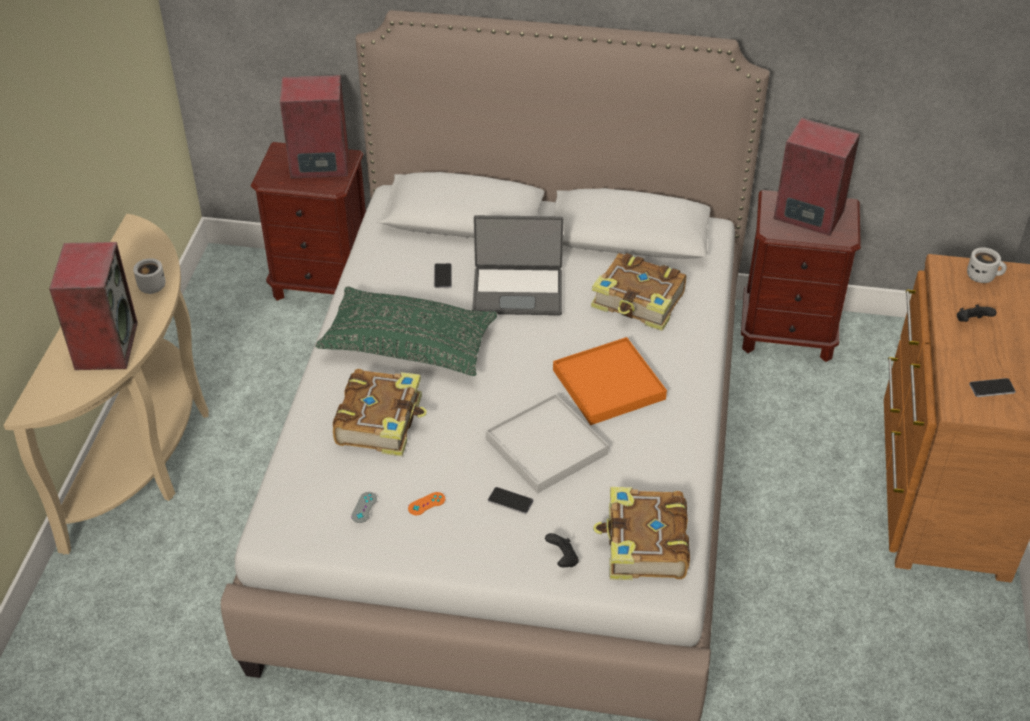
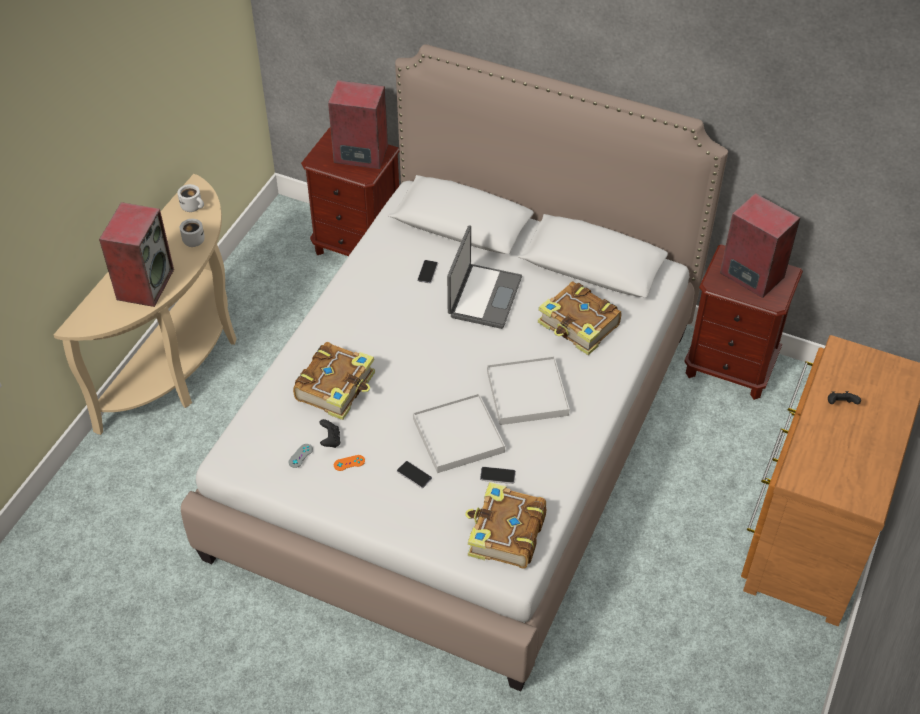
camera: 15 degrees right, 5 degrees up
(409, 345) = (380, 327): green pillow -> none
(518, 291) = (483, 297): laptop -> laptop turned 90 degrees counterclockwise
(562, 559) = (437, 531): black game controller -> black game controller (330, 440)
(609, 384) = (527, 393): orange tray -> white tray
(983, 276) = (869, 364): white mug -> white mug (193, 206)
(992, 388) = (832, 467): phone -> phone (497, 475)

